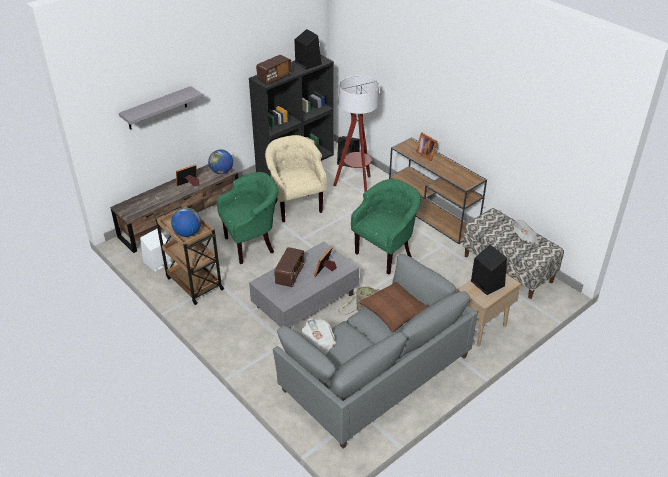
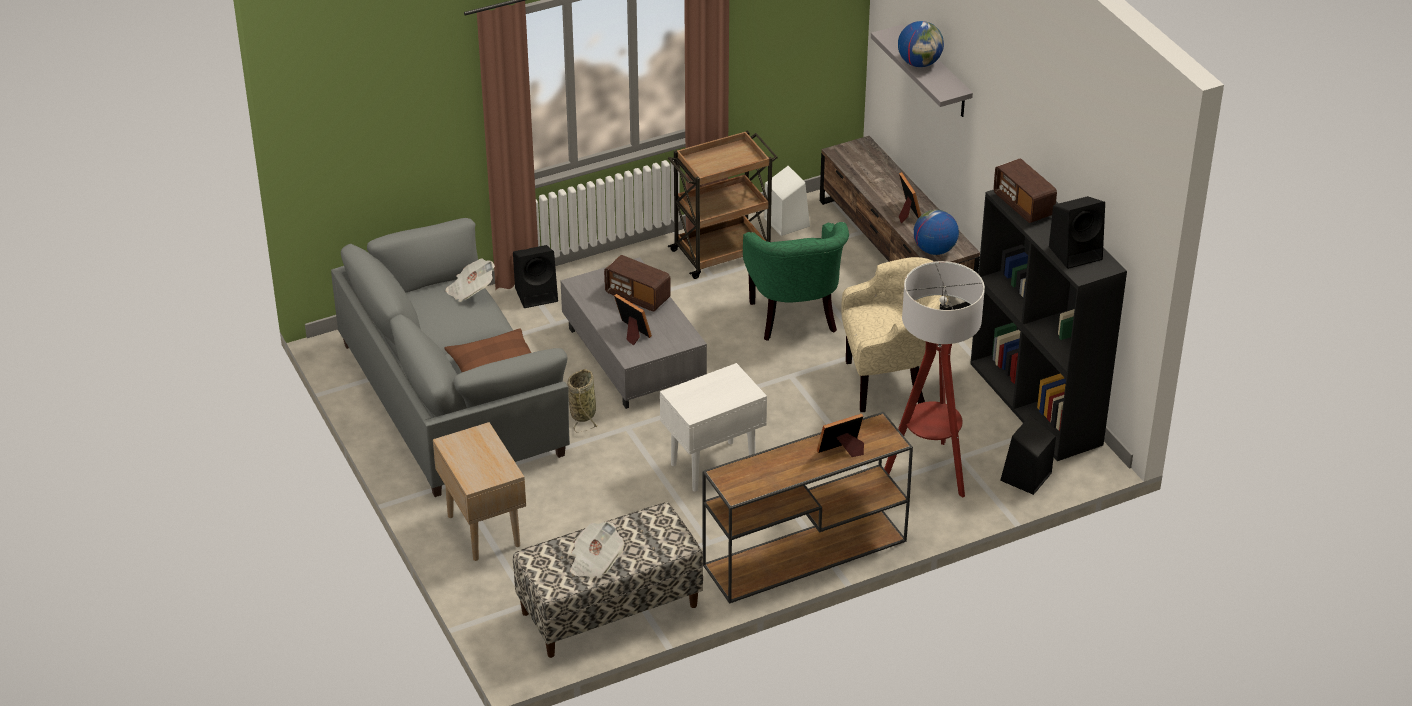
camera: 105 degrees right, 0 degrees up
(187, 233) = (707, 161): globe -> globe (919, 63)
(386, 253) = (712, 466): green armchair -> white side table
(486, 283) = (484, 457): black speaker -> black speaker (537, 294)

